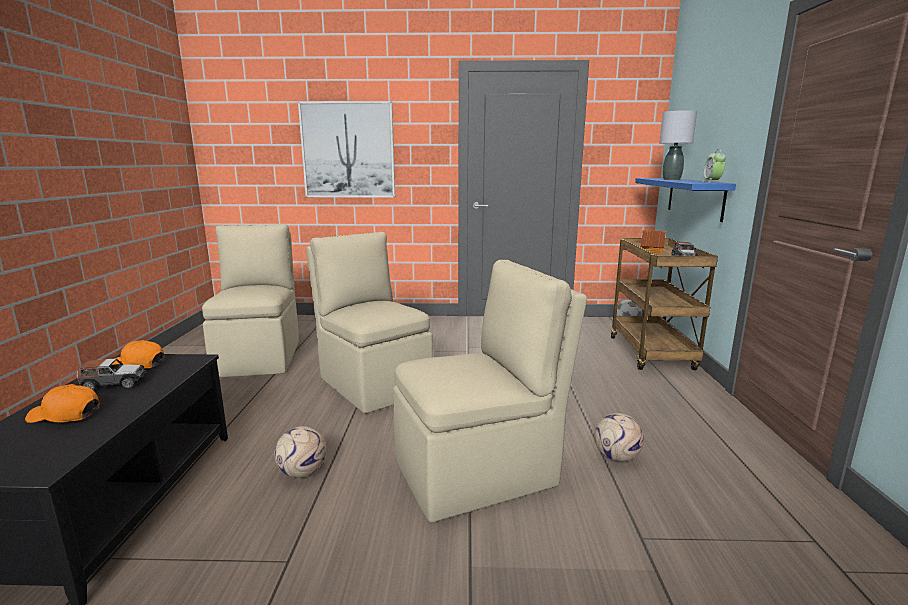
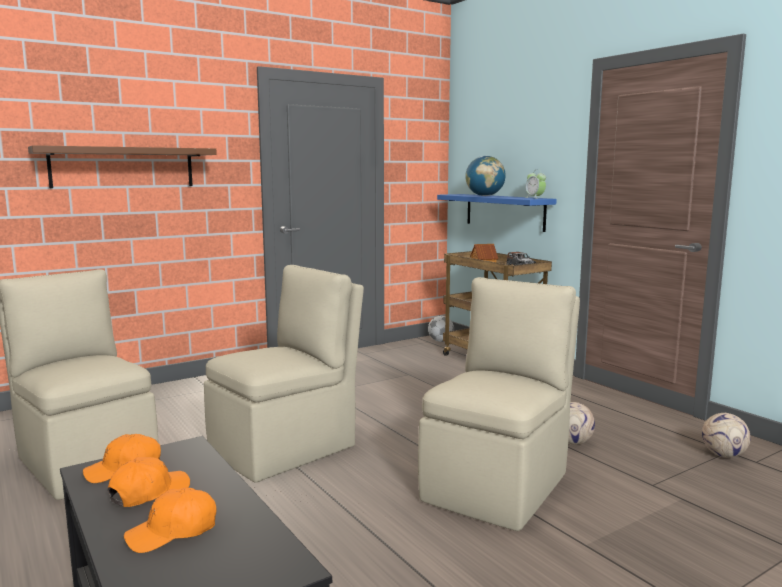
camera: 35 degrees left, 5 degrees down
(114, 384) = (149, 492): toy car -> orange cap
(303, 472) = (350, 542): football -> football (723, 454)
(348, 150) = (123, 167): picture -> brown shelf
(373, 383) = (286, 448): beige chair -> beige chair turned 120 degrees clockwise
(671, 179) = (484, 196): grey table lamp -> globe

